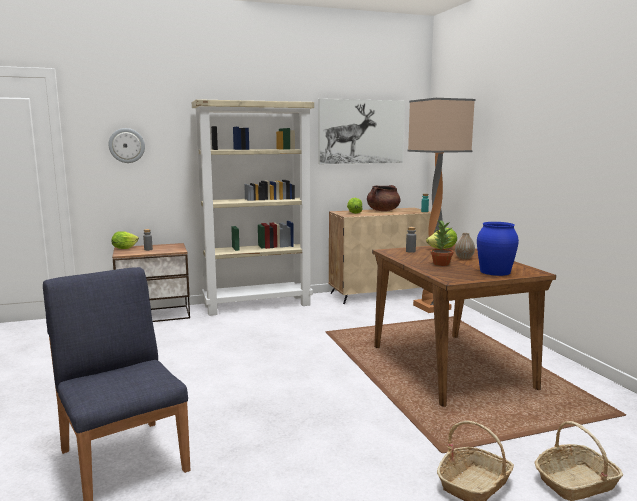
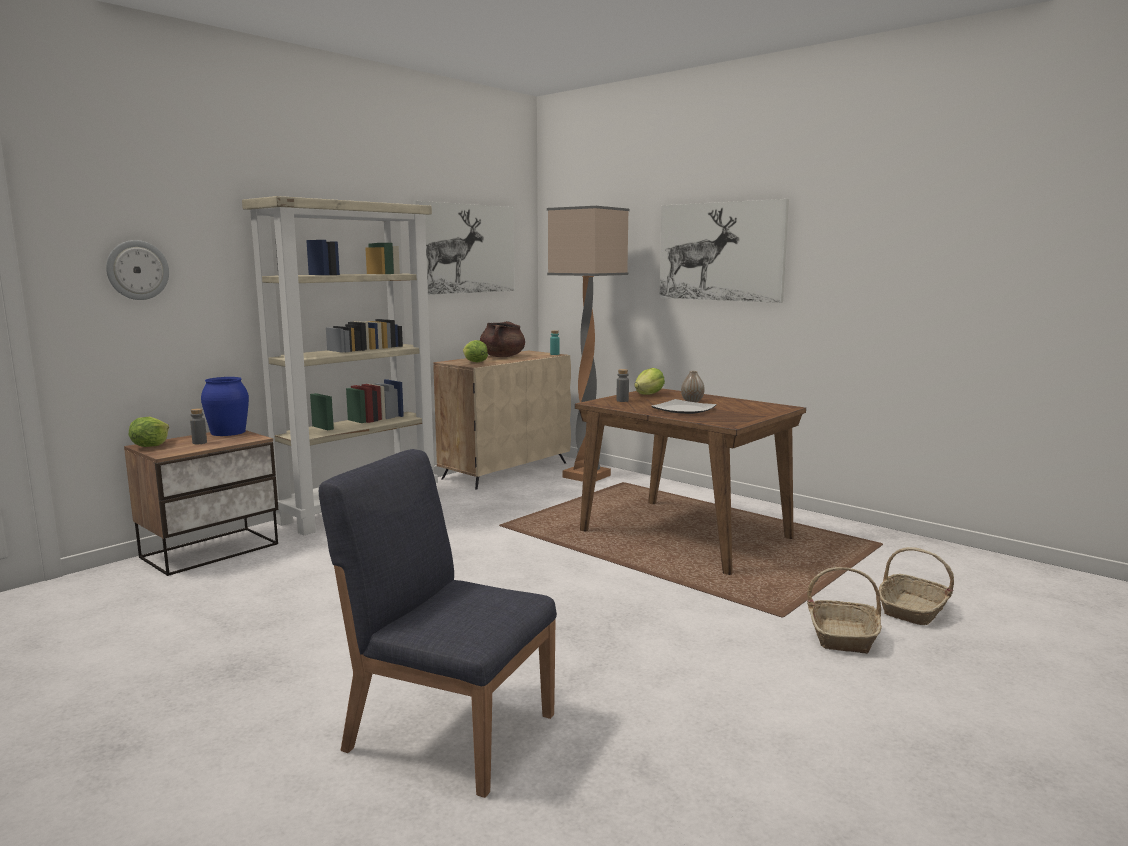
camera: 30 degrees left, 0 degrees up
(441, 264) = (683, 409): potted plant -> plate
(495, 272) = (750, 411): blue vase -> blue vase (228, 432)
(537, 133) = (721, 251): none -> picture

